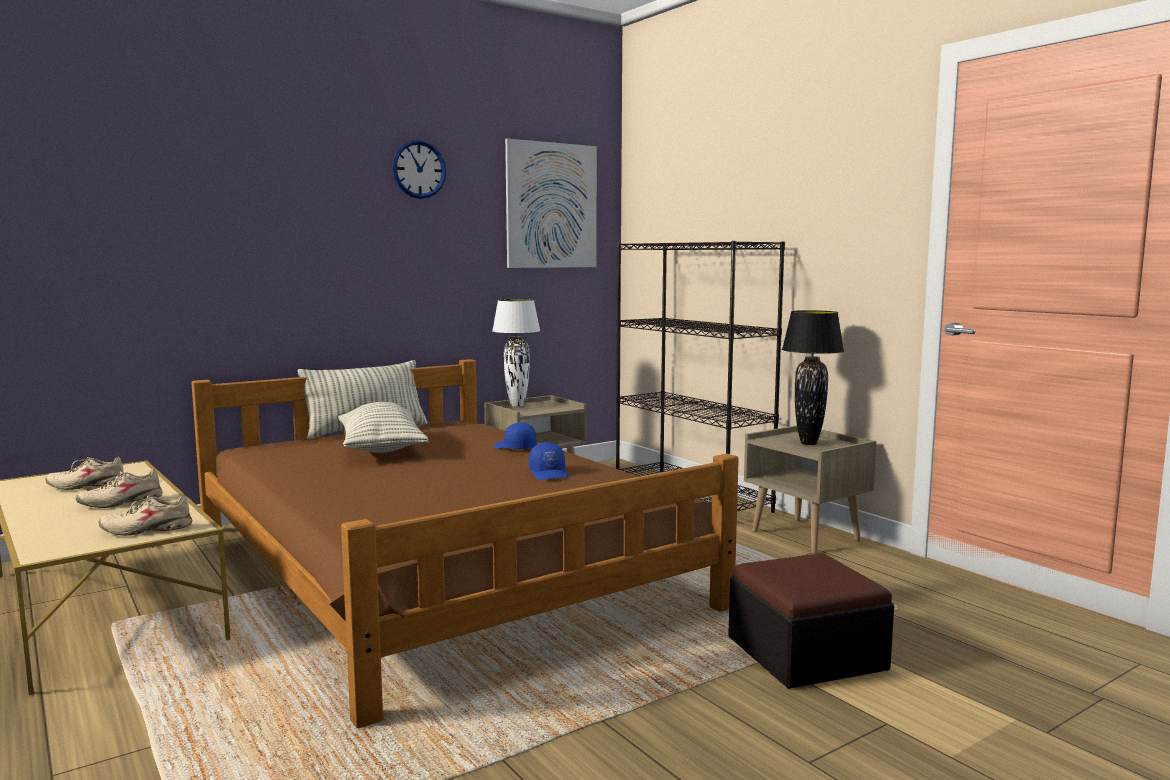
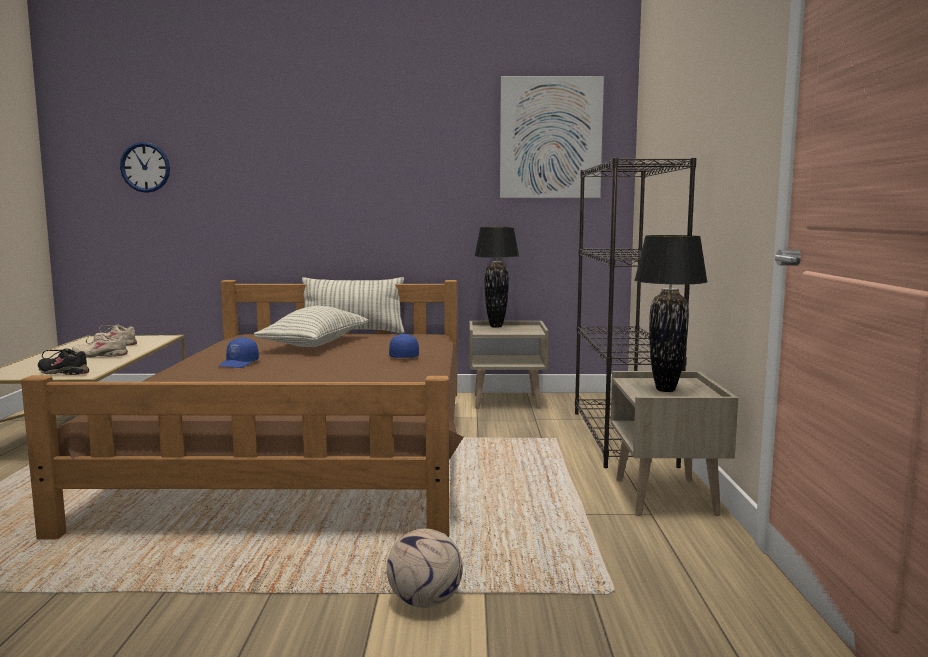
camera: 35 degrees right, 0 degrees up
(147, 530) = (64, 373): beige shoe -> black shoe
(419, 169) = (413, 110): wall clock -> wall clock (145, 167)
(516, 406) = (496, 326): white table lamp -> black table lamp
(549, 473) = (365, 378): blue cap -> blue cap (239, 364)
(806, 653) = (424, 601): ottoman -> football

